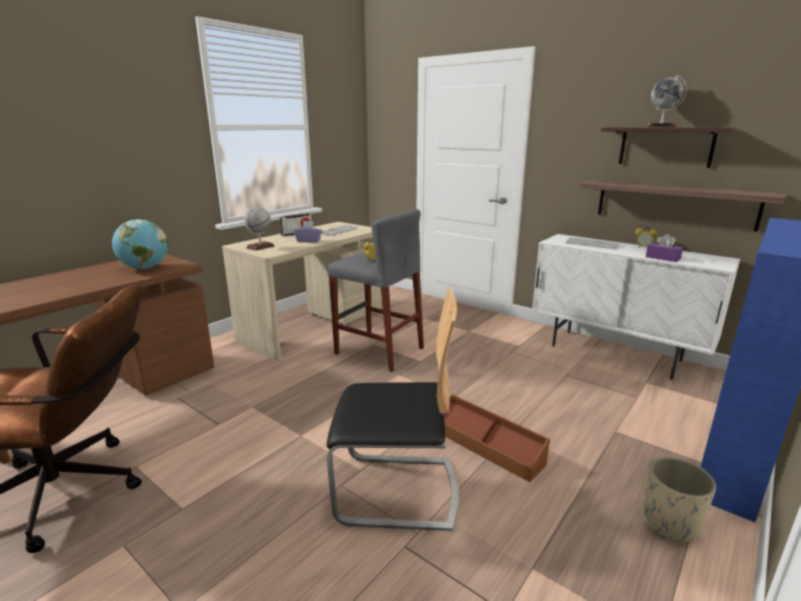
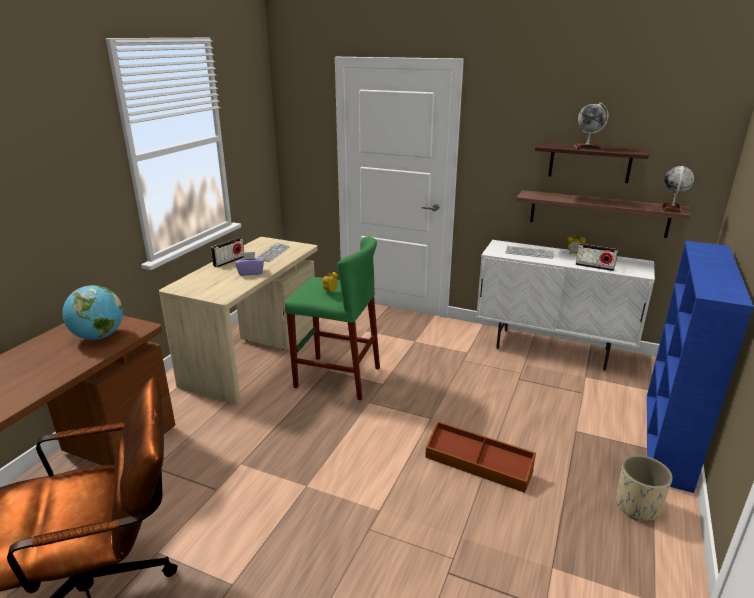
camera: 15 degrees left, 5 degrees up
(260, 247) = (204, 288): globe -> globe (671, 208)
(379, 351) = (337, 377): grey stool -> green stool
(397, 490) = (420, 524): chair -> none
(662, 258) = (594, 267): purple tissue box -> radio

